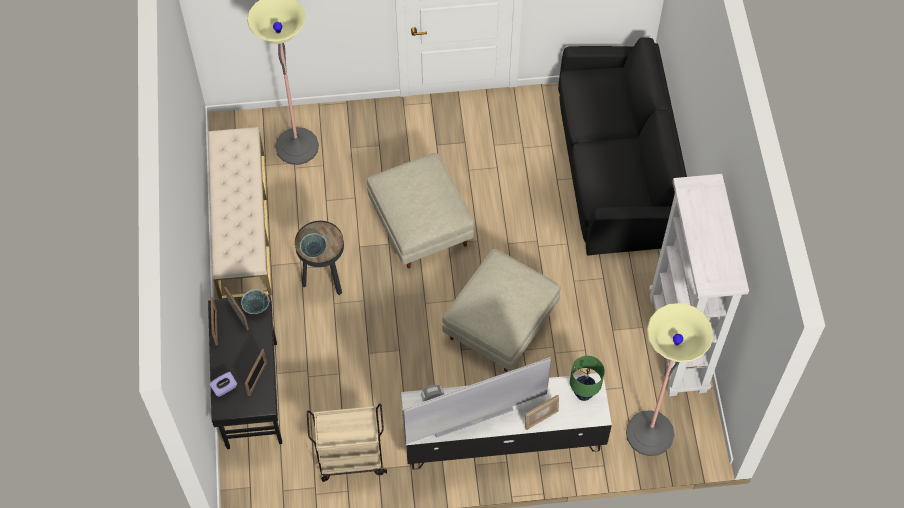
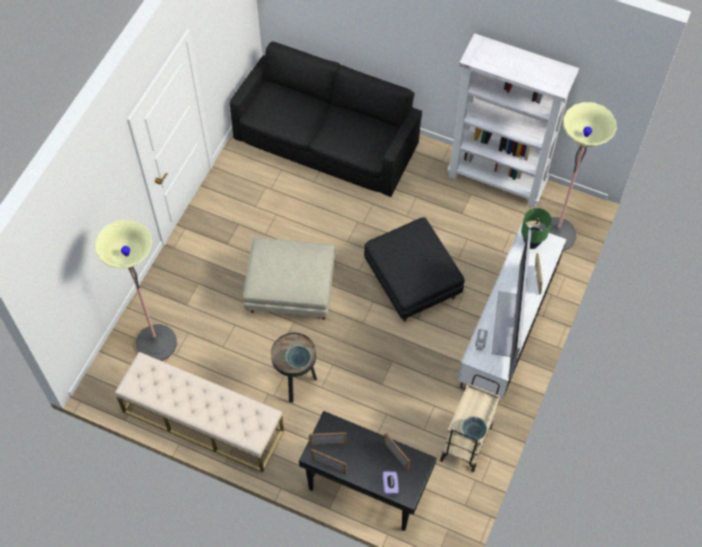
camera: 60 degrees left, 0 degrees up
(256, 307) = (329, 426): bowl -> bowl (473, 432)
(500, 324) = (413, 282): beige ottoman -> black ottoman

